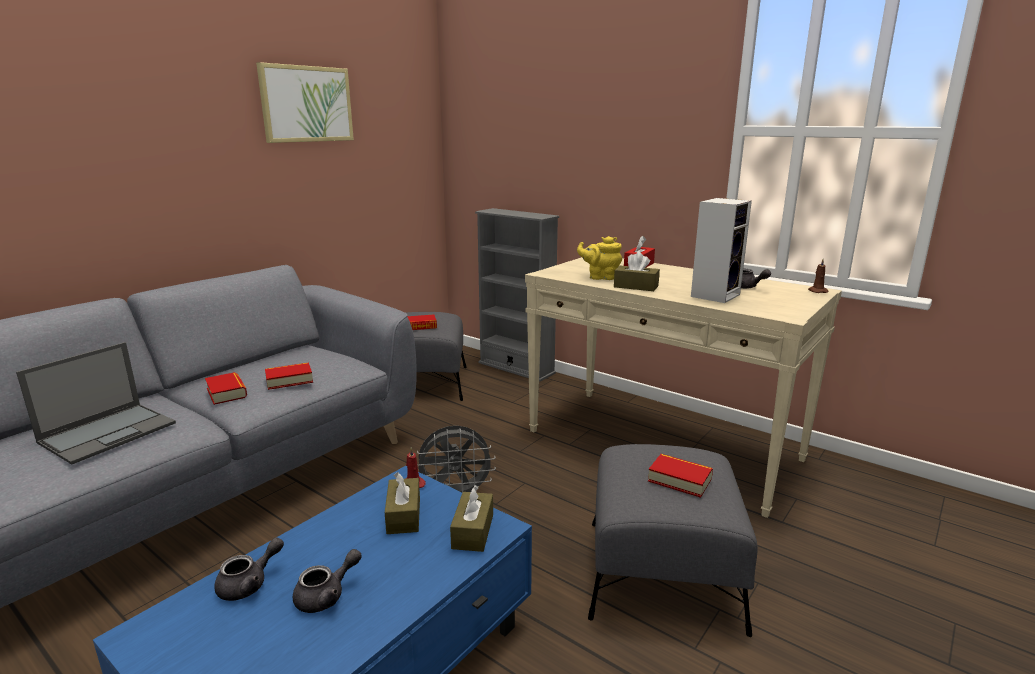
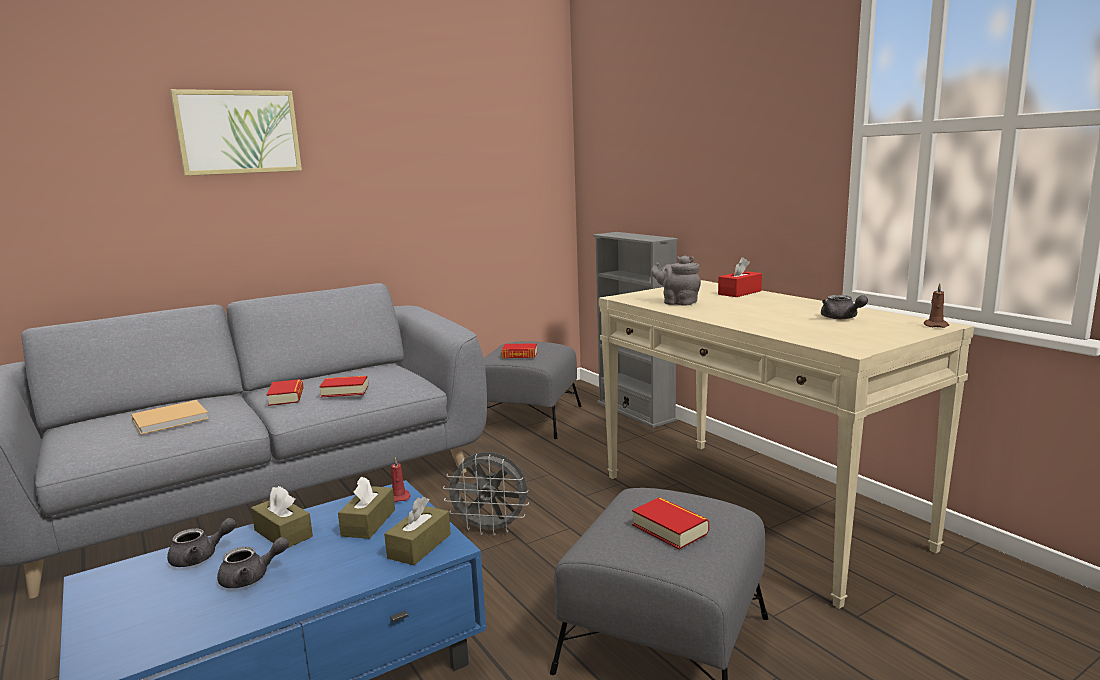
camera: 20 degrees right, 5 degrees down
(109, 432) = (173, 419): laptop -> beige book
(306, 104) = (418, 128): picture -> picture (238, 132)
(600, 277) = (677, 302): yellow teapot -> grey teapot
(636, 286) = (705, 312): brown tissue box -> brown tissue box (283, 533)
(715, 295) = (790, 324): speaker -> none

